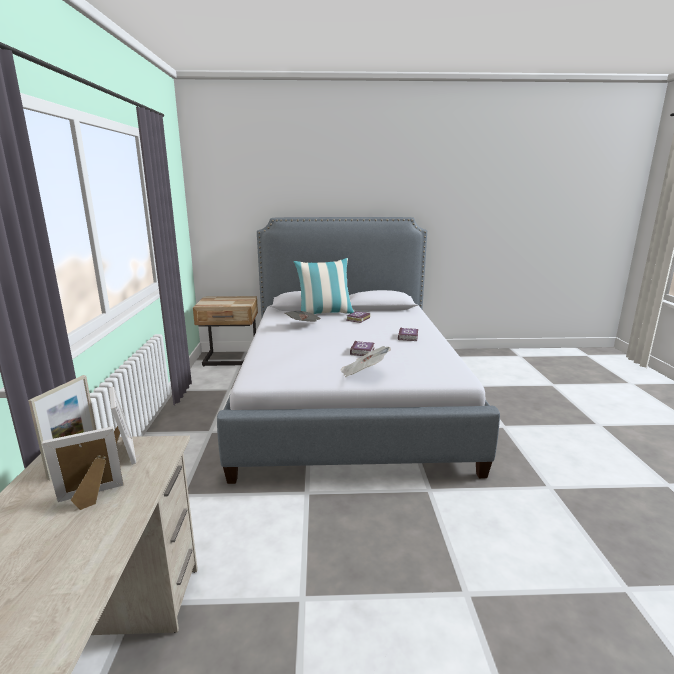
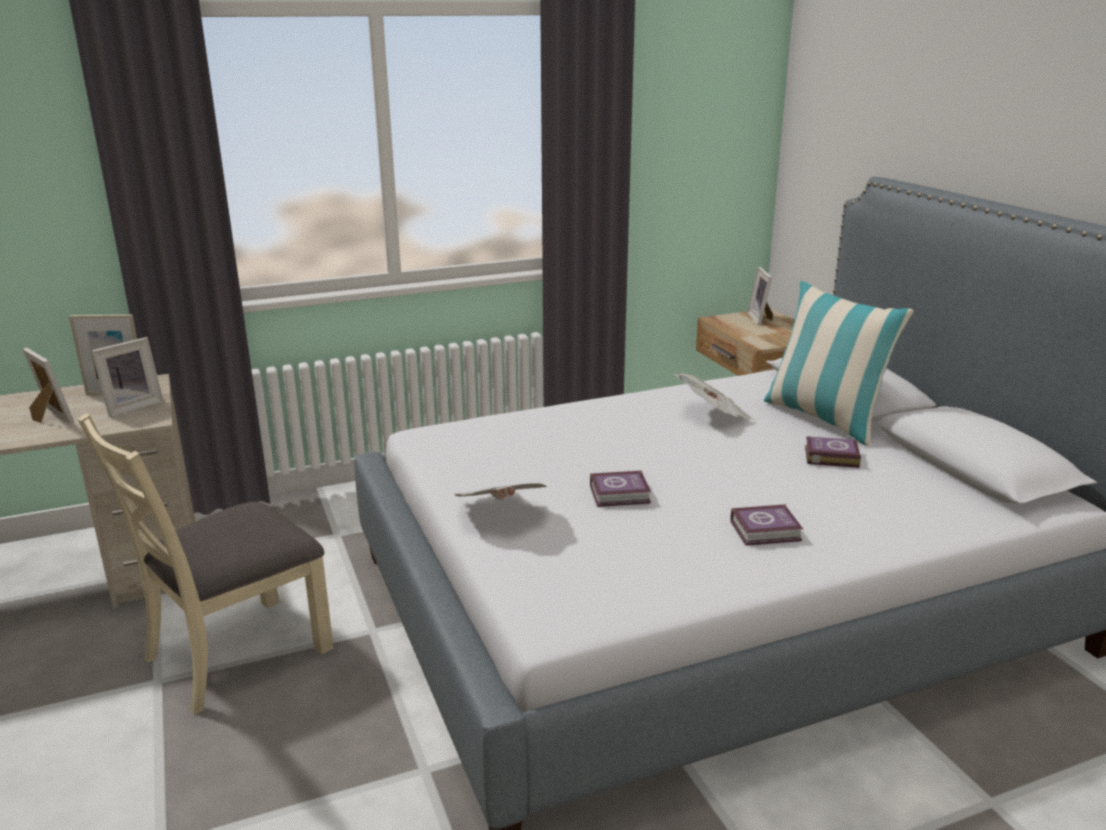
camera: 70 degrees right, 5 degrees up
(215, 299) = (761, 319): none -> picture frame
(293, 554) = (236, 653): none -> beige chair

